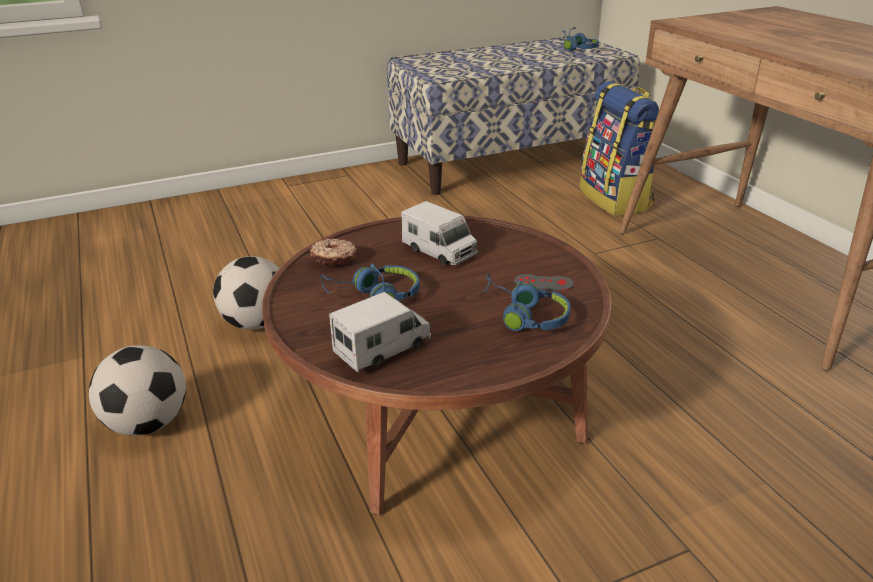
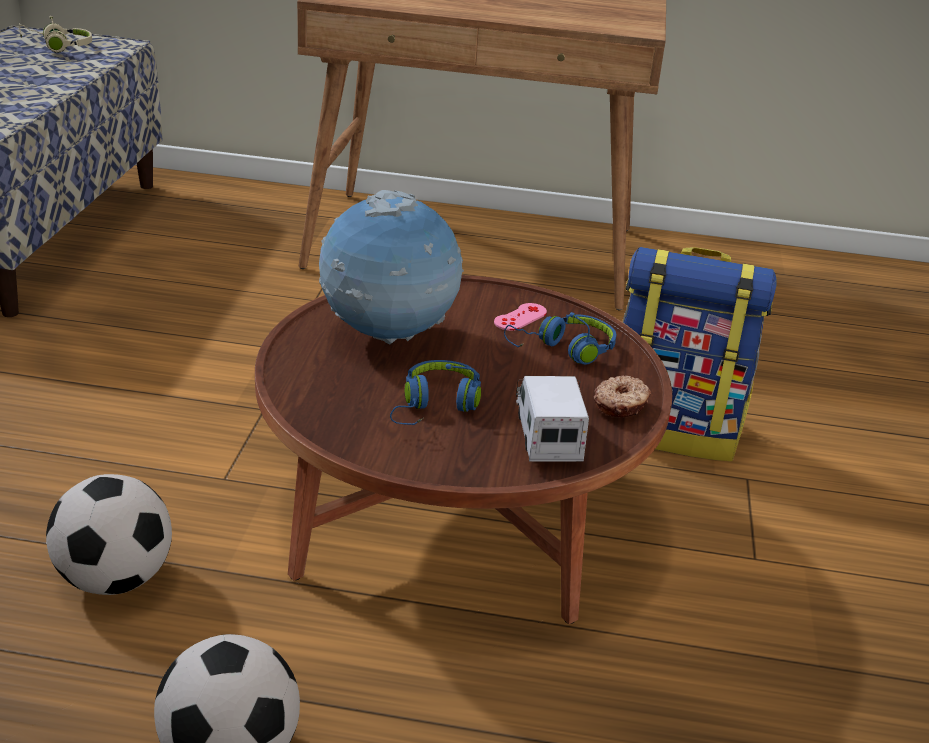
camera: 60 degrees left, 0 degrees up
(334, 258) = (323, 397): donut -> donut (621, 405)
(439, 251) = (388, 337): toy truck -> globe
(543, 283) = (520, 317): grey game controller -> pink game controller
(576, 48) = (57, 46): blue headphones -> beige headphones
(616, 199) = (233, 234): backpack -> backpack (673, 430)

